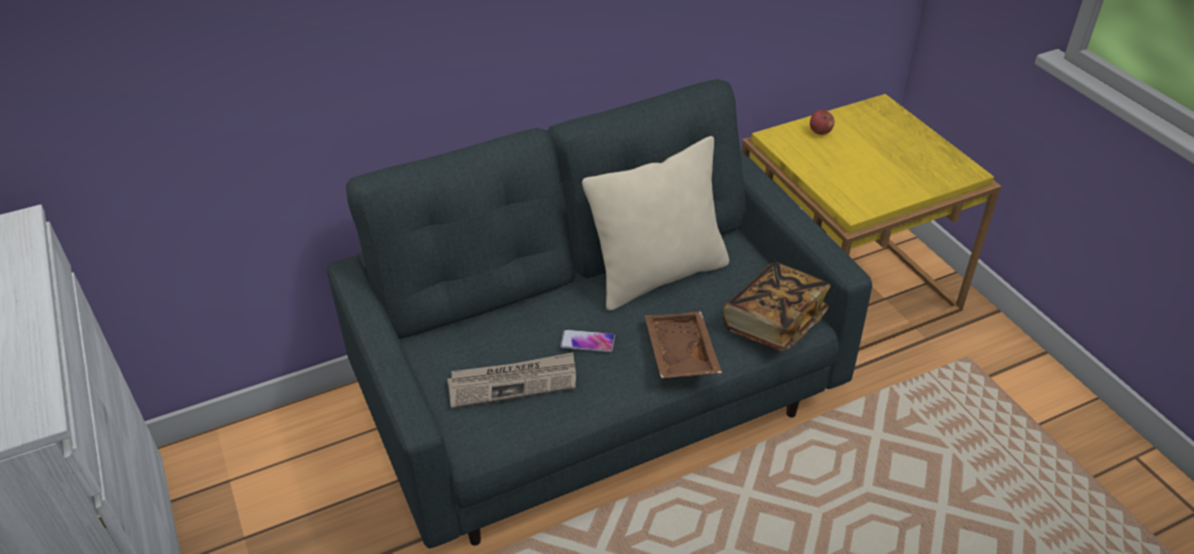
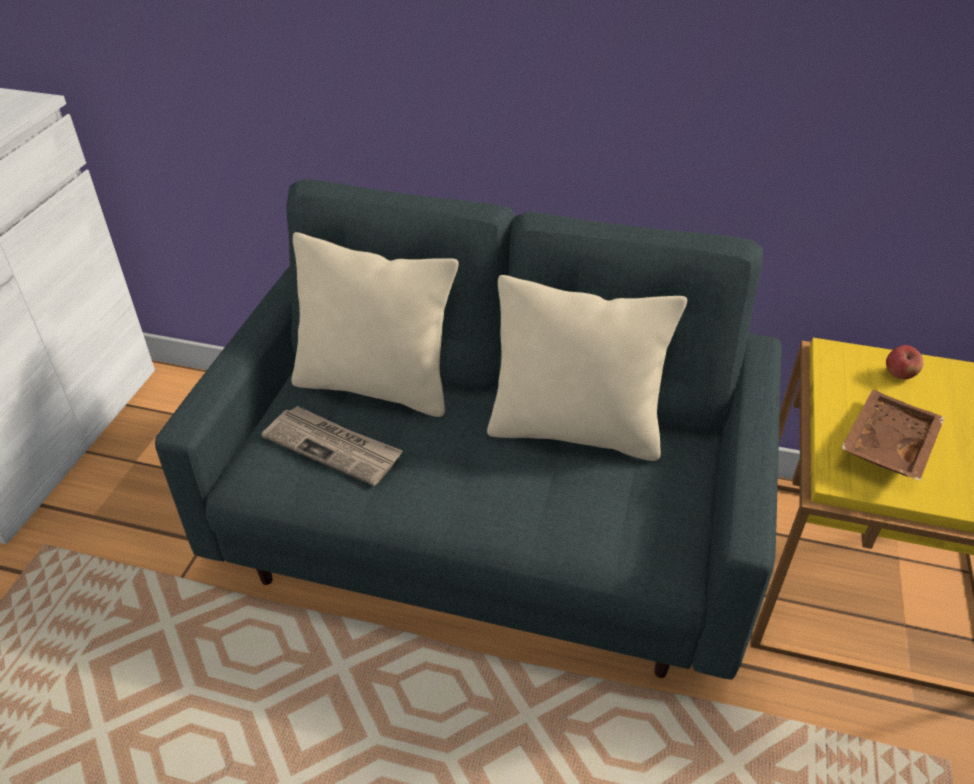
camera: 40 degrees right, 0 degrees up
(487, 325) = (376, 386): none -> beige pillow
(587, 341) = (436, 451): phone -> none
(678, 354) = (502, 516): brown tray -> brown tray (885, 444)
(774, 322) = (636, 548): book -> none

